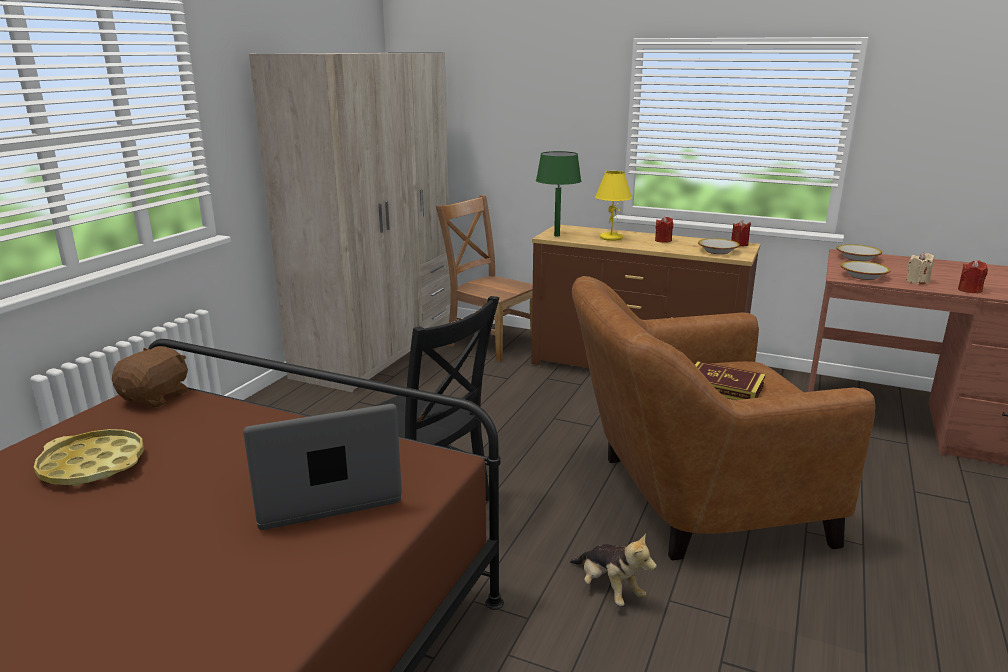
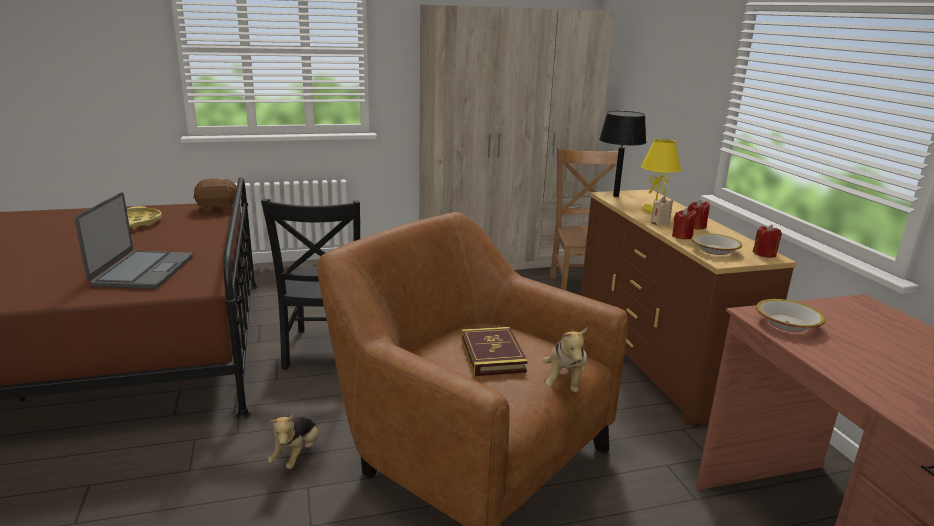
camera: 50 degrees right, 0 degrees up
(326, 492) = (142, 271): laptop -> laptop turned 60 degrees clockwise
(556, 235) = (615, 196): green table lamp -> black table lamp
(786, 378) = (565, 381): none -> plush toy
(857, 258) = (862, 312): bowl -> none
(917, 281) = (841, 356): beige candle -> beige candle (660, 223)
(969, 290) = (882, 393): red candle -> red candle (682, 236)

